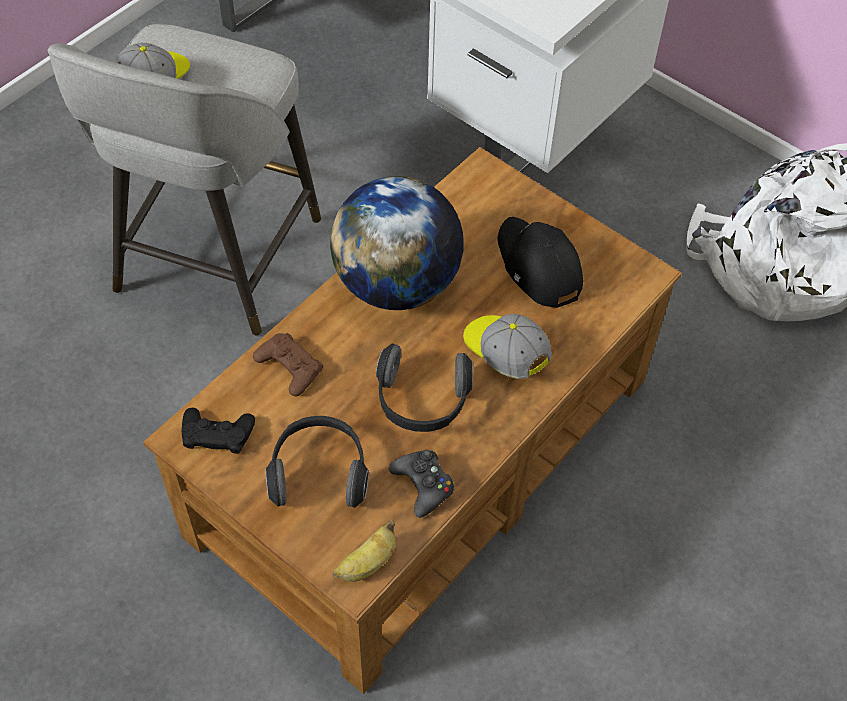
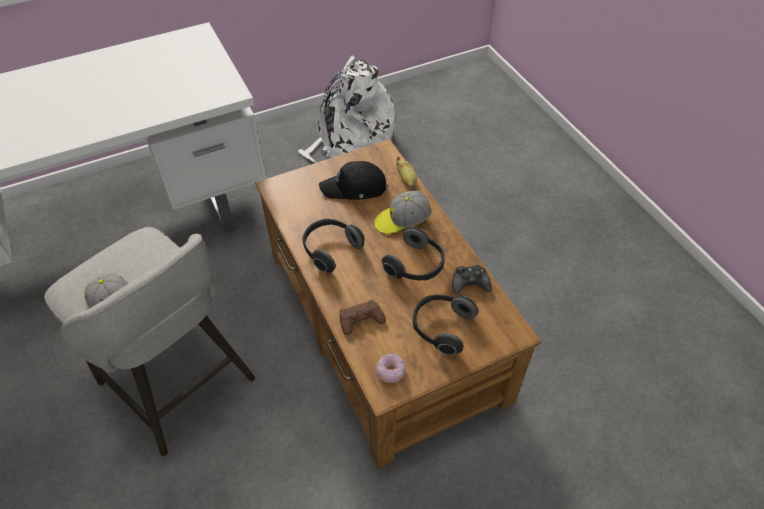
camera: 65 degrees left, 5 degrees down
(217, 433) = (390, 372): black game controller -> donut
(367, 563) = (509, 324): banana -> banana (407, 180)
(397, 284) = (330, 250): globe -> headphones

